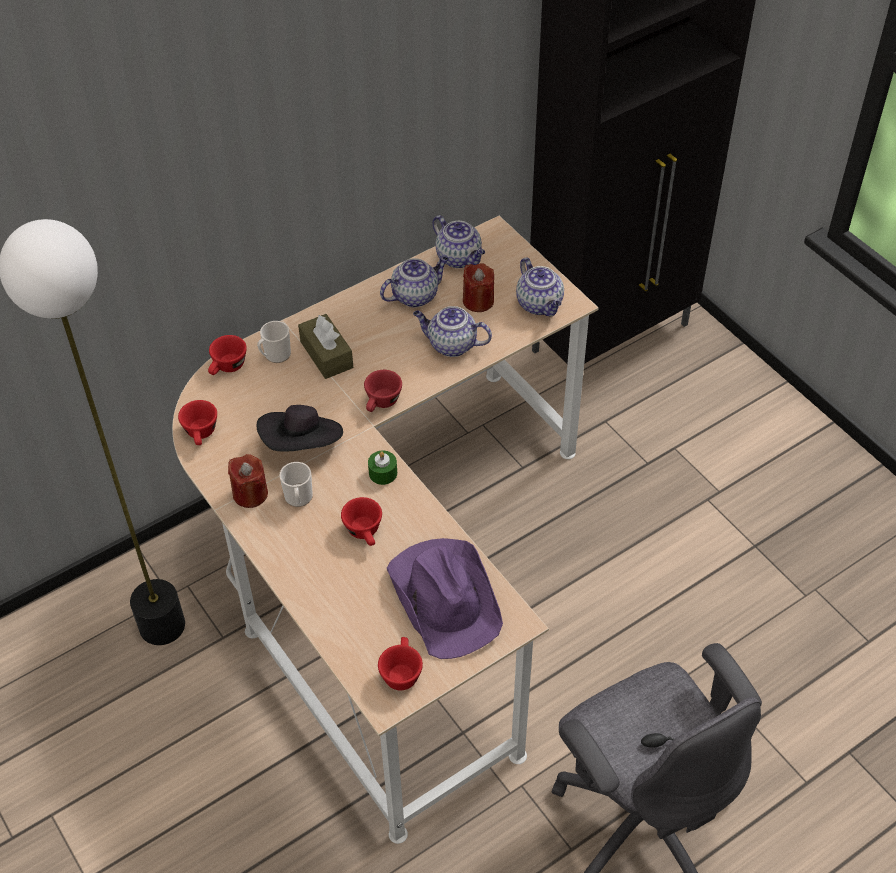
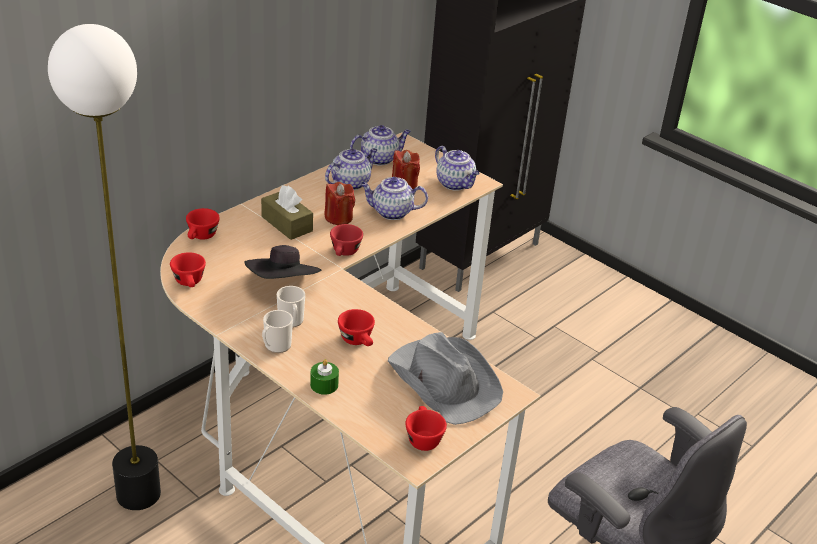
camera: 15 degrees left, 15 degrees down
(250, 494) = (246, 321): red candle -> red candle (338, 217)
(275, 355) = (241, 226): mug -> mug (275, 346)
(383, 473) = (361, 299): green candle -> green candle (324, 385)
(445, 597) = (444, 380): purple hat -> grey hat
(459, 258) = (380, 158): teapot -> teapot turned 60 degrees counterclockwise

